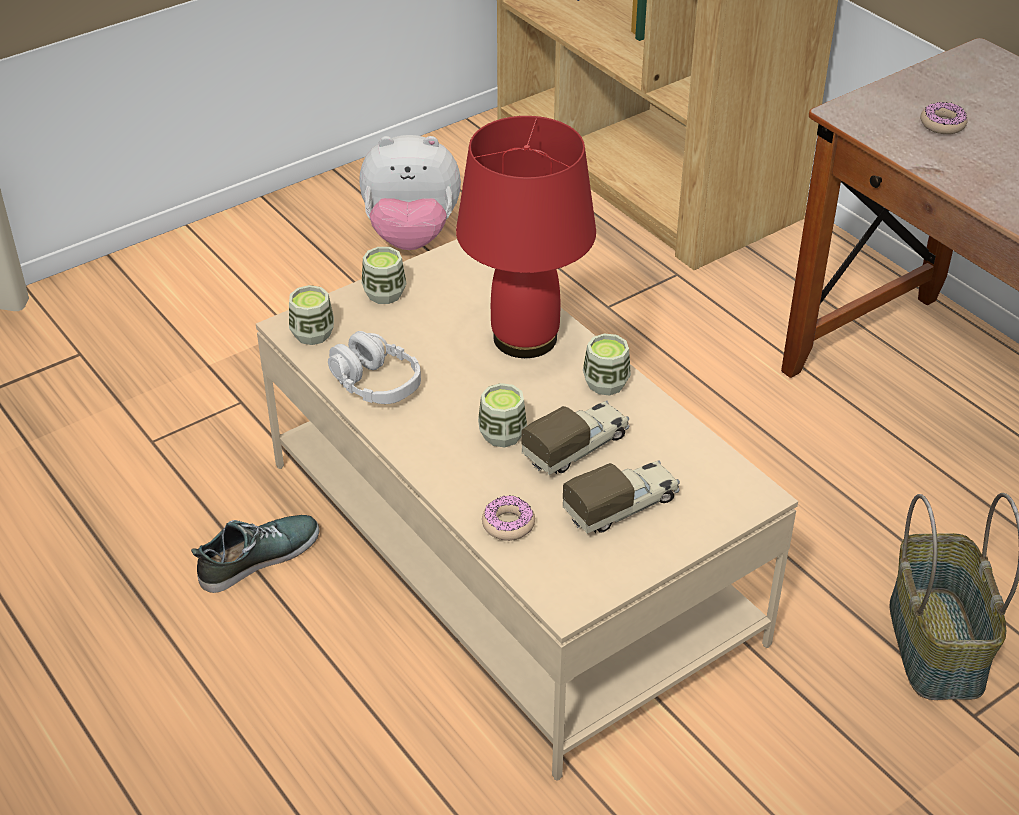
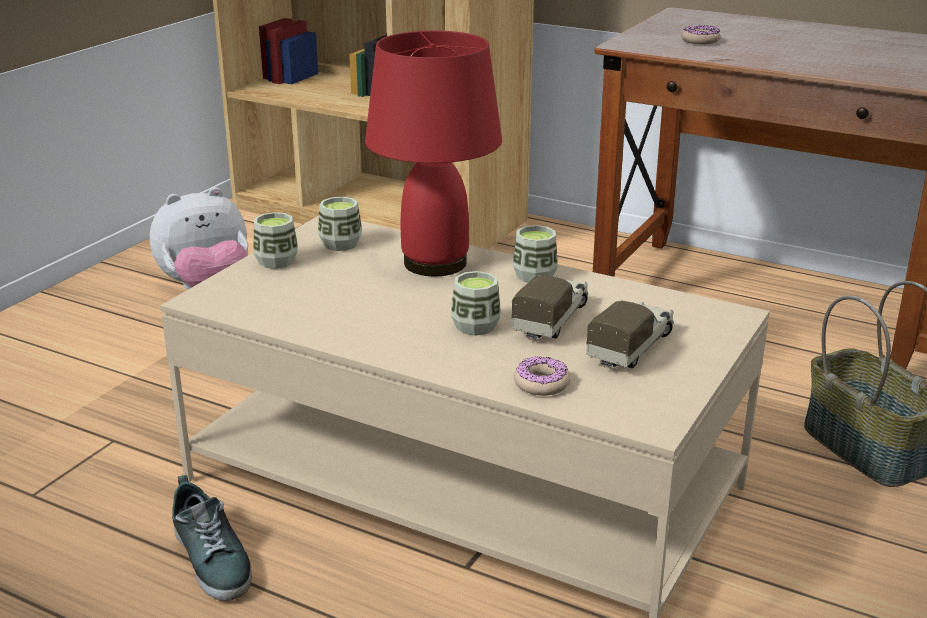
camera: 25 degrees left, 15 degrees down
(258, 557) = (213, 559): shoe -> shoe turned 120 degrees clockwise
(312, 334) = (227, 300): cup -> cup (340, 244)
(375, 383) = (320, 319): grey headphones -> none

